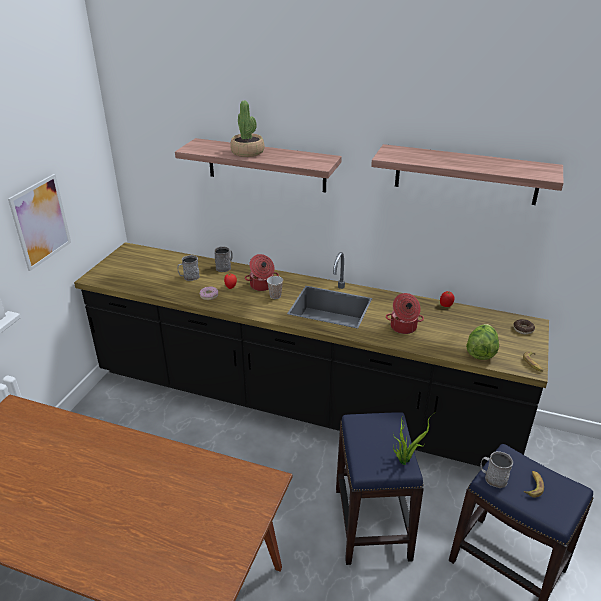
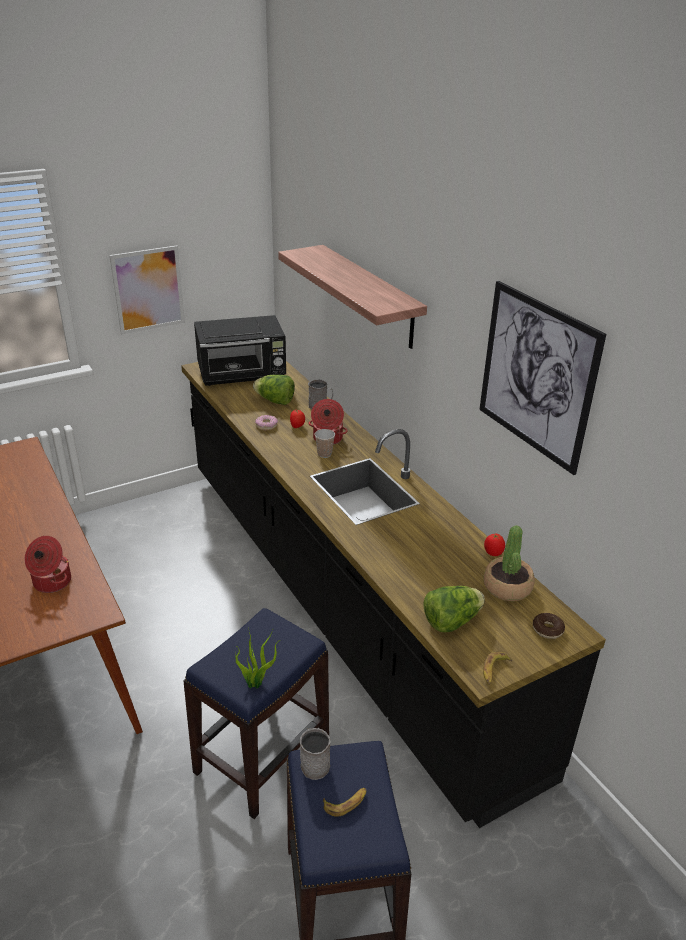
camera: 40 degrees right, 0 degrees up
(136, 269) = (242, 375): none -> black microwave
(189, 277) = (275, 401): grey mug -> lettuce
(247, 152) = (340, 272): potted plant -> potted plant (507, 587)
(403, 327) = (404, 549): cooking pot -> cooking pot (51, 582)
(466, 174) = (536, 376): shelf -> picture

